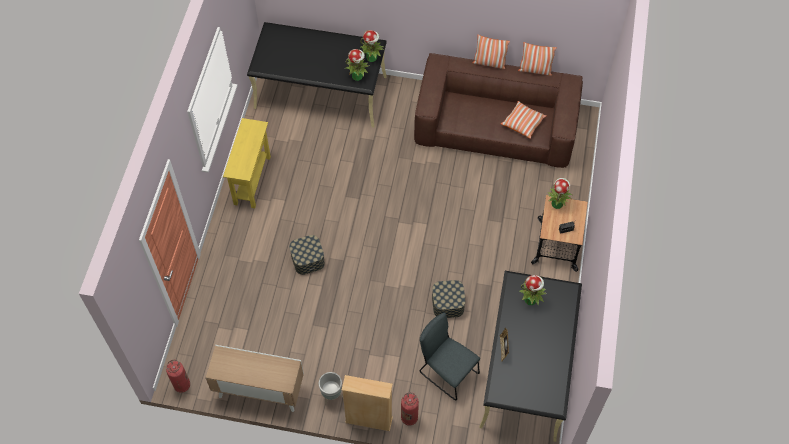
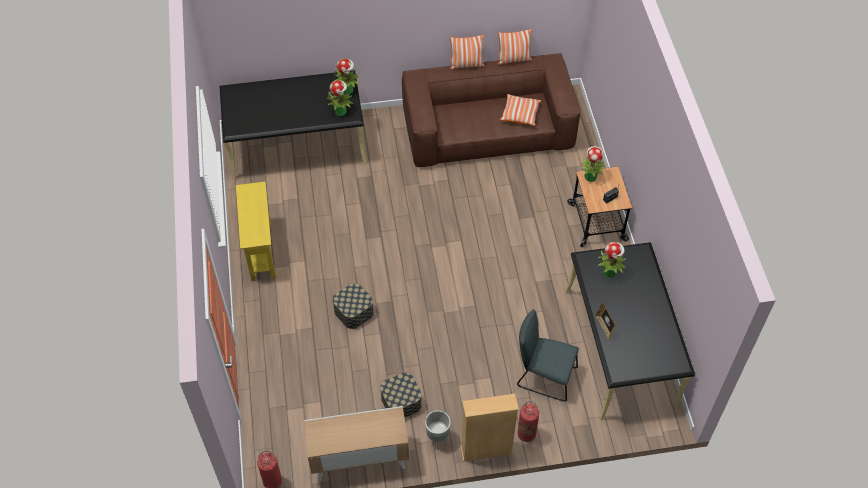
camera: 20 degrees left, 5 degrees down
(448, 303) = (515, 310): storage box -> storage box (401, 401)

